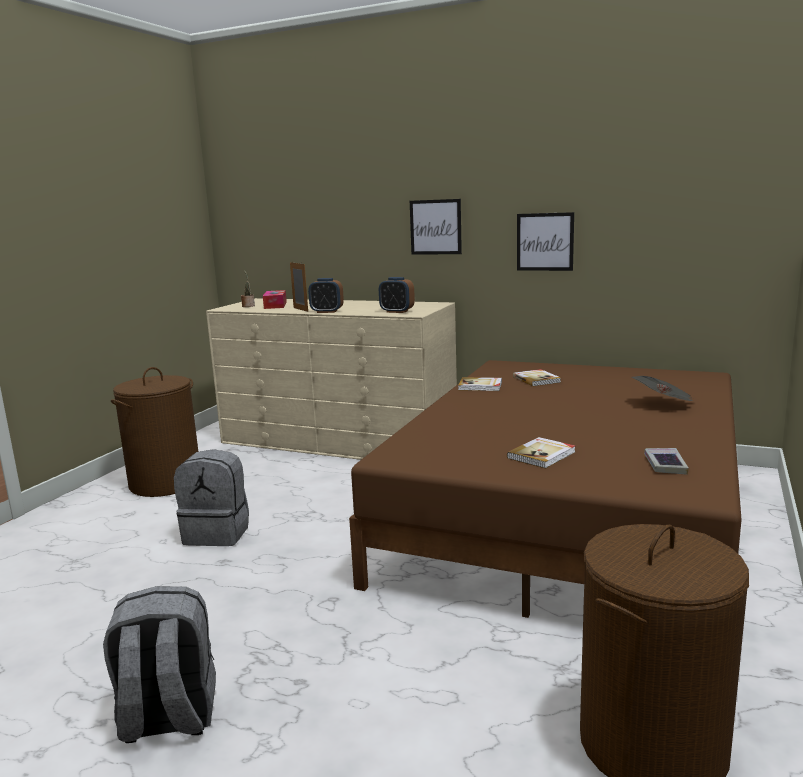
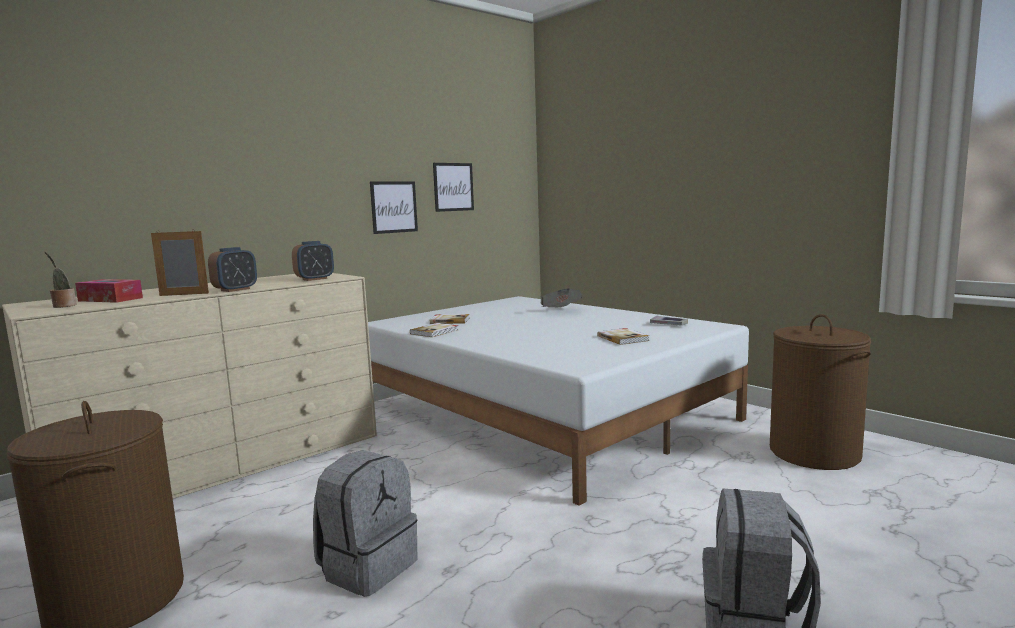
camera: 65 degrees left, 5 degrees down
(435, 227) = (291, 193): picture -> picture (453, 187)
(570, 517) = (542, 412): brown bed -> white bed

